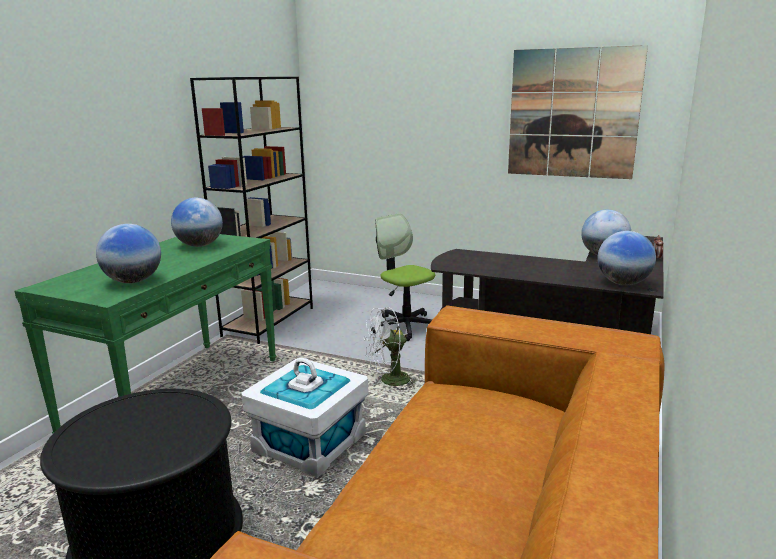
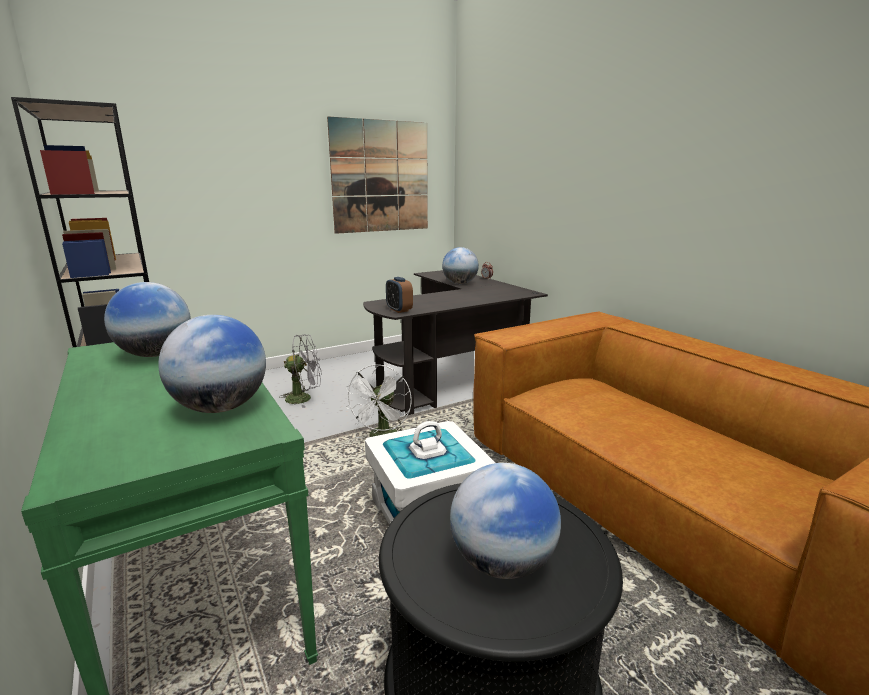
camera: 55 degrees left, 0 degrees up
(405, 326) = (304, 398): office chair -> grey fan
(455, 264) = (399, 310): none -> alarm clock
(623, 283) = (515, 293): globe -> globe (502, 562)

